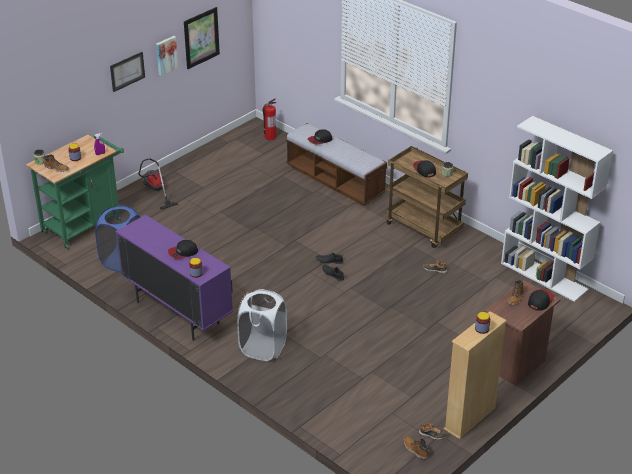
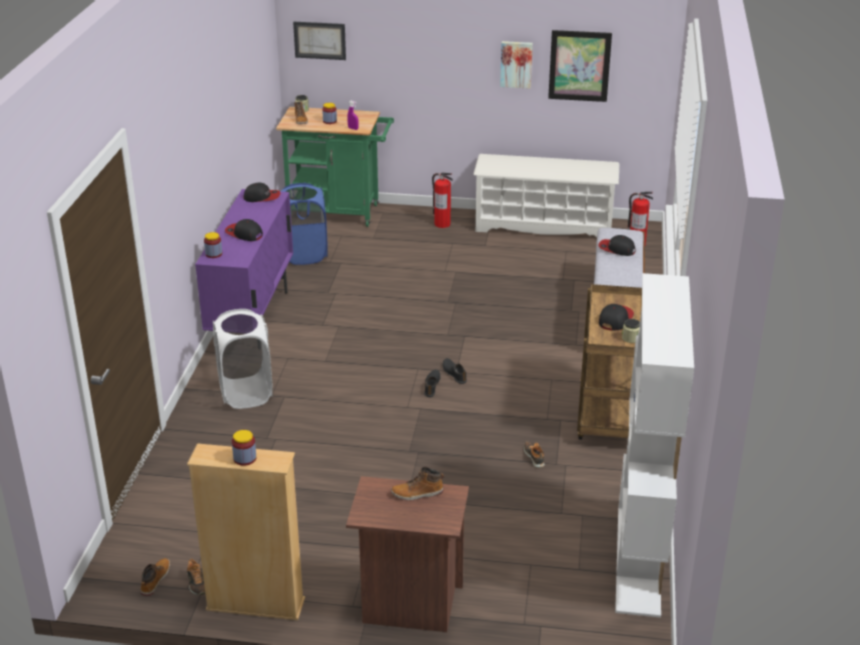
camera: 55 degrees right, 5 degrees down
(127, 71) = (451, 58): picture -> picture (320, 40)
(155, 191) = (442, 224): vacuum cleaner -> fire extinguisher
(207, 156) = (544, 225): none -> white shoe rack
(540, 301) = (434, 518): cap -> cap (262, 197)

